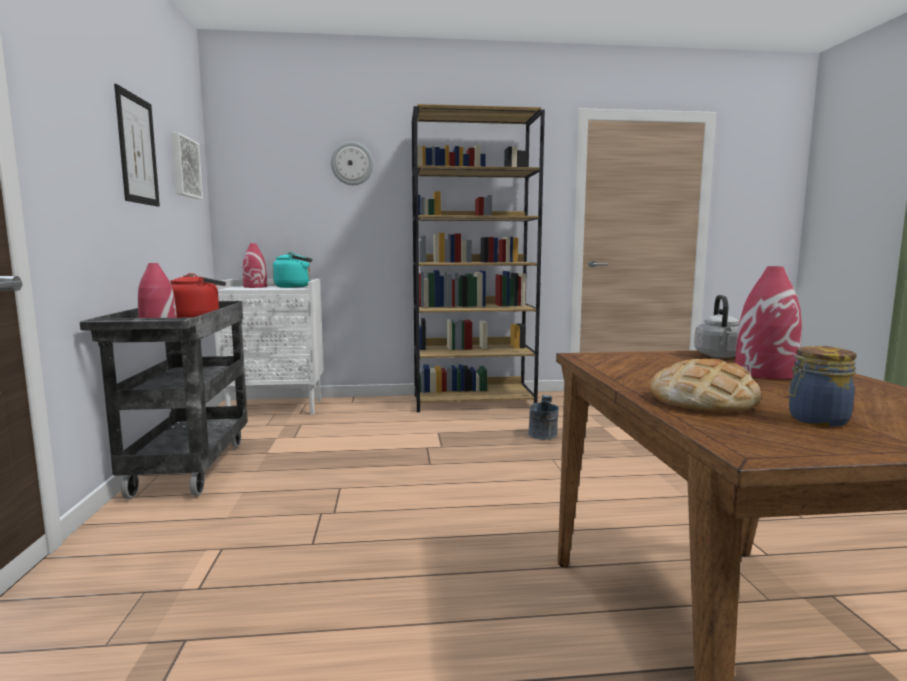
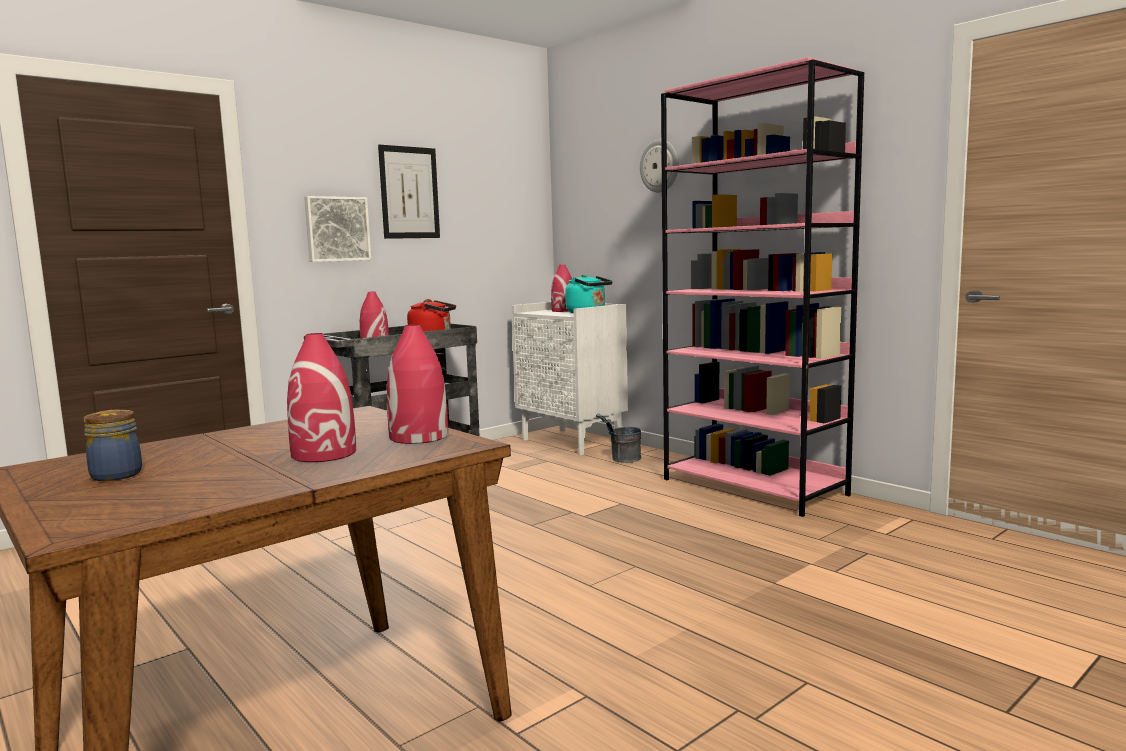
camera: 55 degrees right, 0 degrees up
(184, 167) = (496, 194): picture -> picture (337, 229)
(474, 402) = (754, 487): brown bookcase -> pink bookcase
(543, 437) = (701, 545): grey bucket -> grey bucket (621, 460)
(703, 401) = (173, 450): bread -> none
(720, 356) = (418, 437): grey kettle -> red vase

